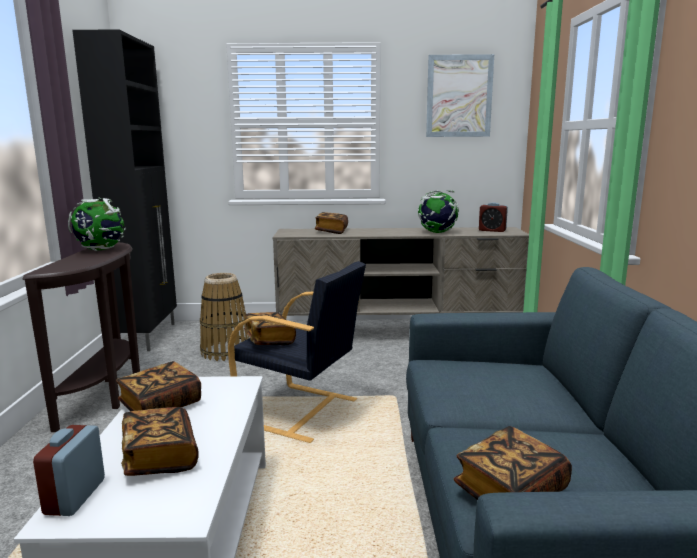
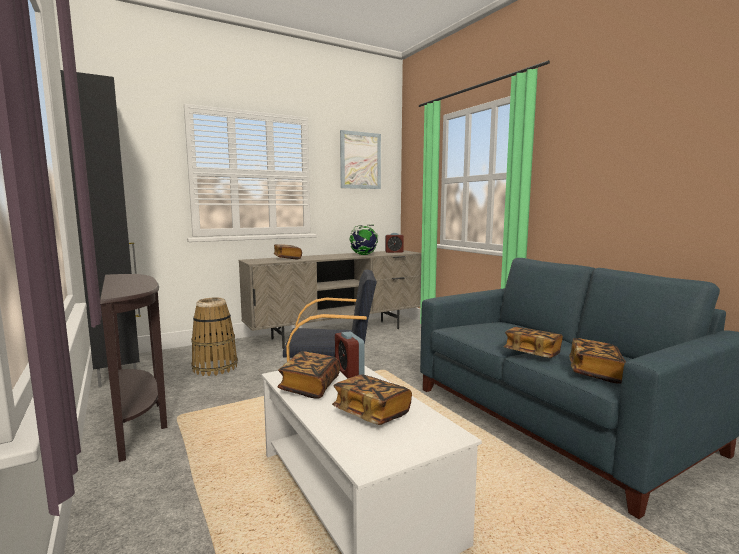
camera: 30 degrees left, 5 degrees down
(75, 496) = (355, 450): alarm clock -> alarm clock (349, 371)
(100, 250) = (125, 279): globe -> none
(269, 340) = (309, 337): book -> book (532, 354)

